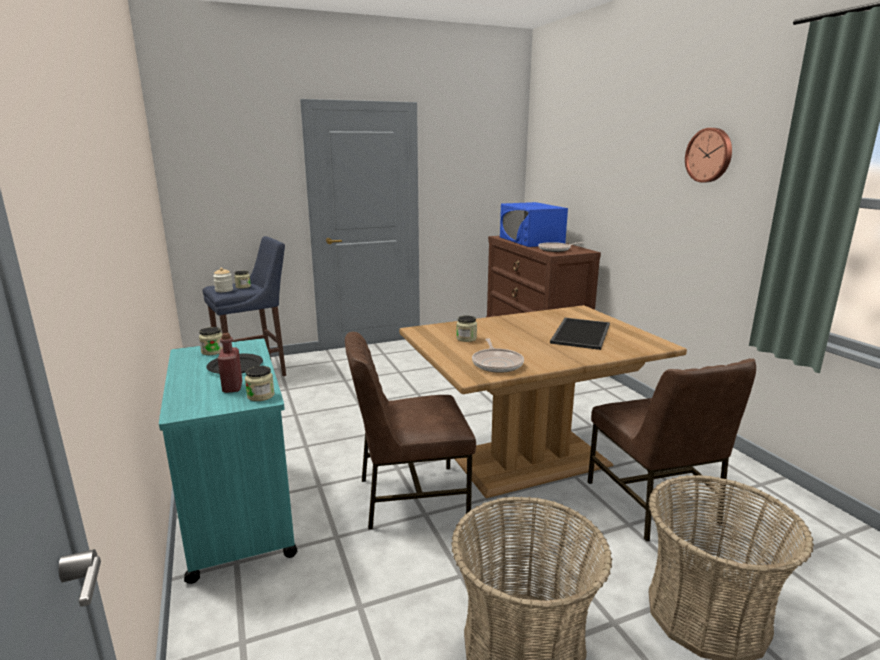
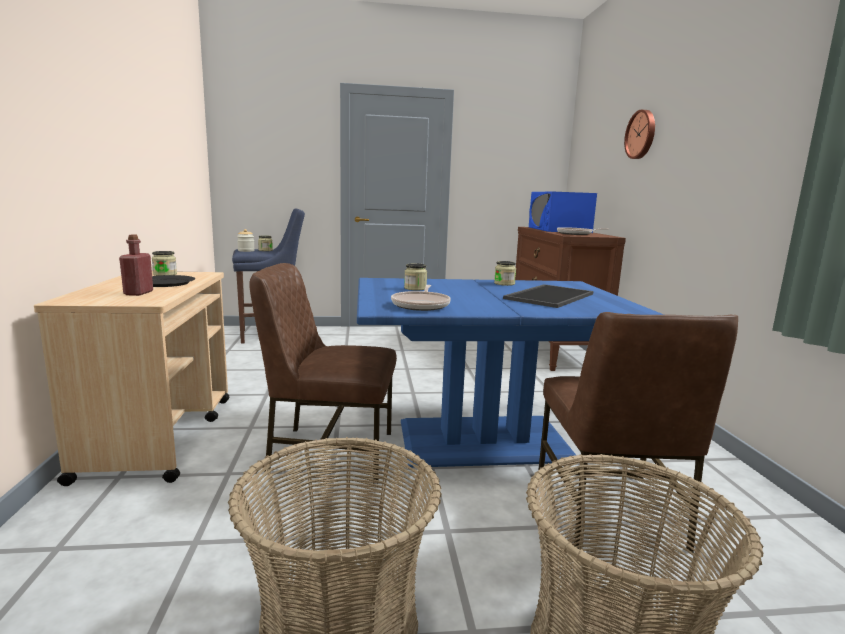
camera: 15 degrees right, 5 degrees down
(238, 511) = (160, 435): turquoise cart -> beige cart
(261, 396) = (152, 299): jar -> jar (504, 284)
(528, 458) = (483, 439): brown dining table -> blue dining table
(709, 155) = (742, 103): wall clock -> wall clock (641, 134)

